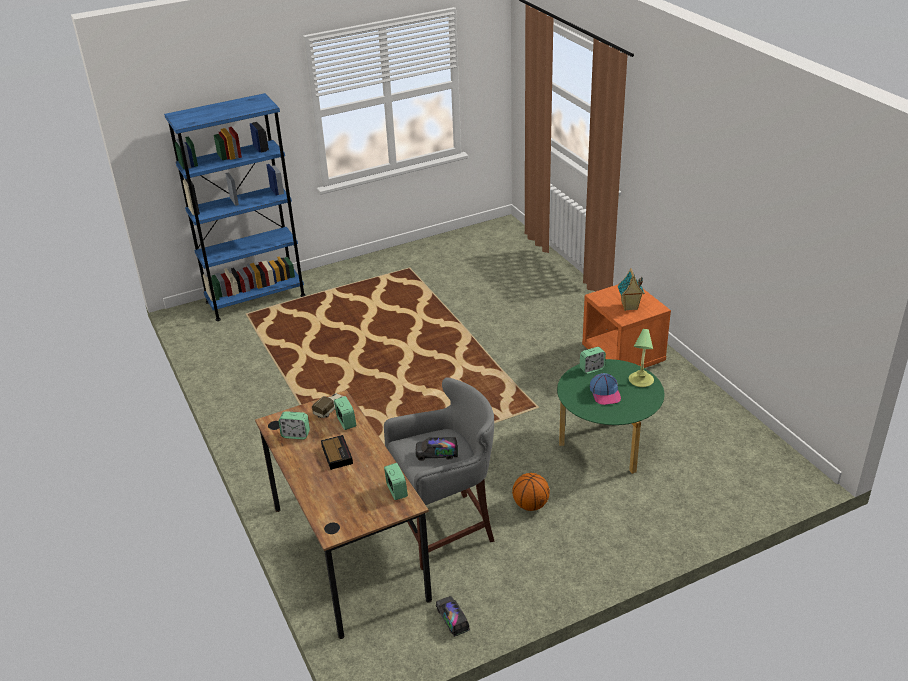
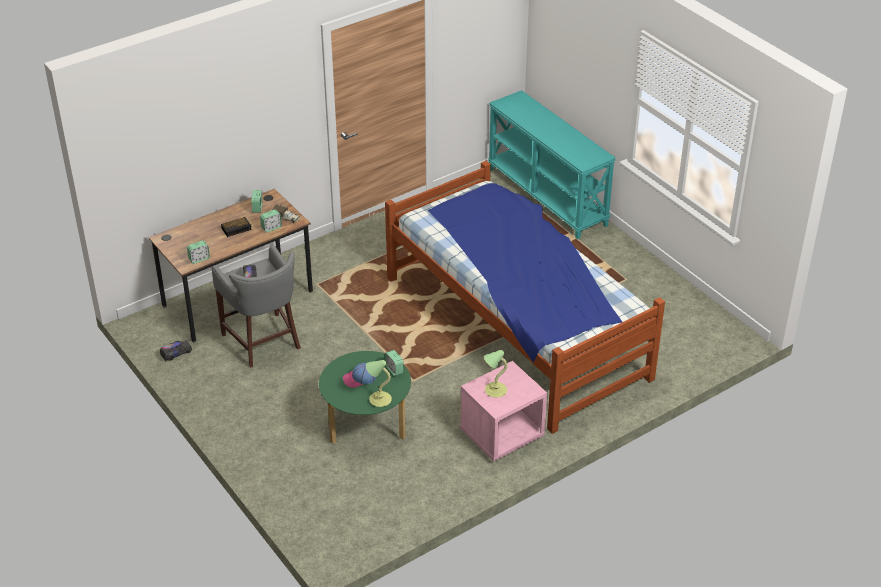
camera: 80 degrees right, 5 degrees up
(255, 298) = (548, 197): blue bookcase -> turquoise console table
(462, 334) = (516, 326): none -> bed
(530, 505) = (289, 384): basketball -> none
(623, 356) = (501, 435): orange nightstand -> pink nightstand
(629, 307) = (495, 390): toy house -> table lamp

